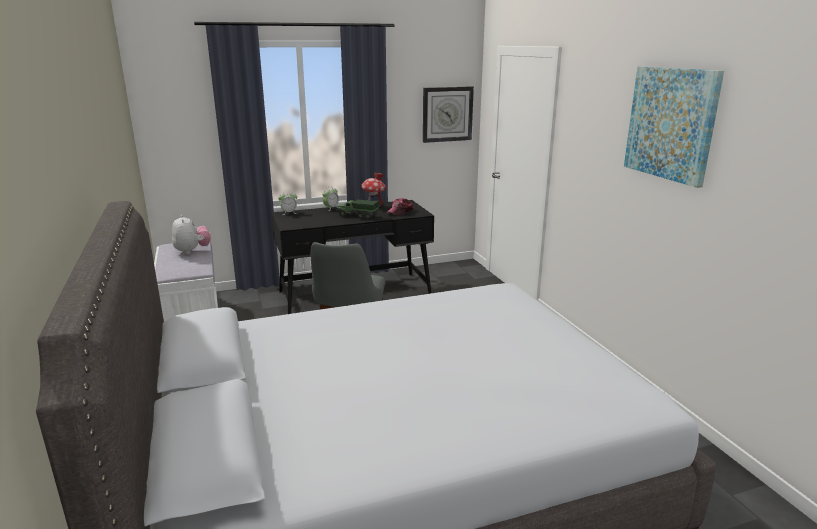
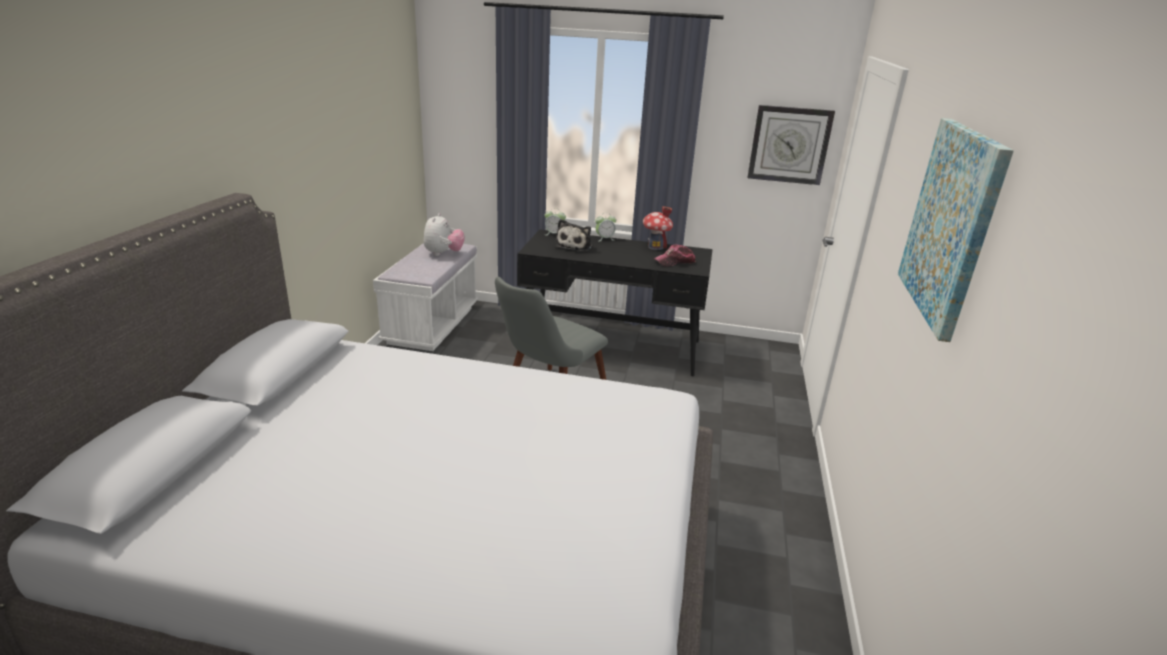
camera: 30 degrees right, 5 degrees up
(316, 217) = (575, 246): none -> plush toy
(357, 216) = (619, 255): toy truck -> none

